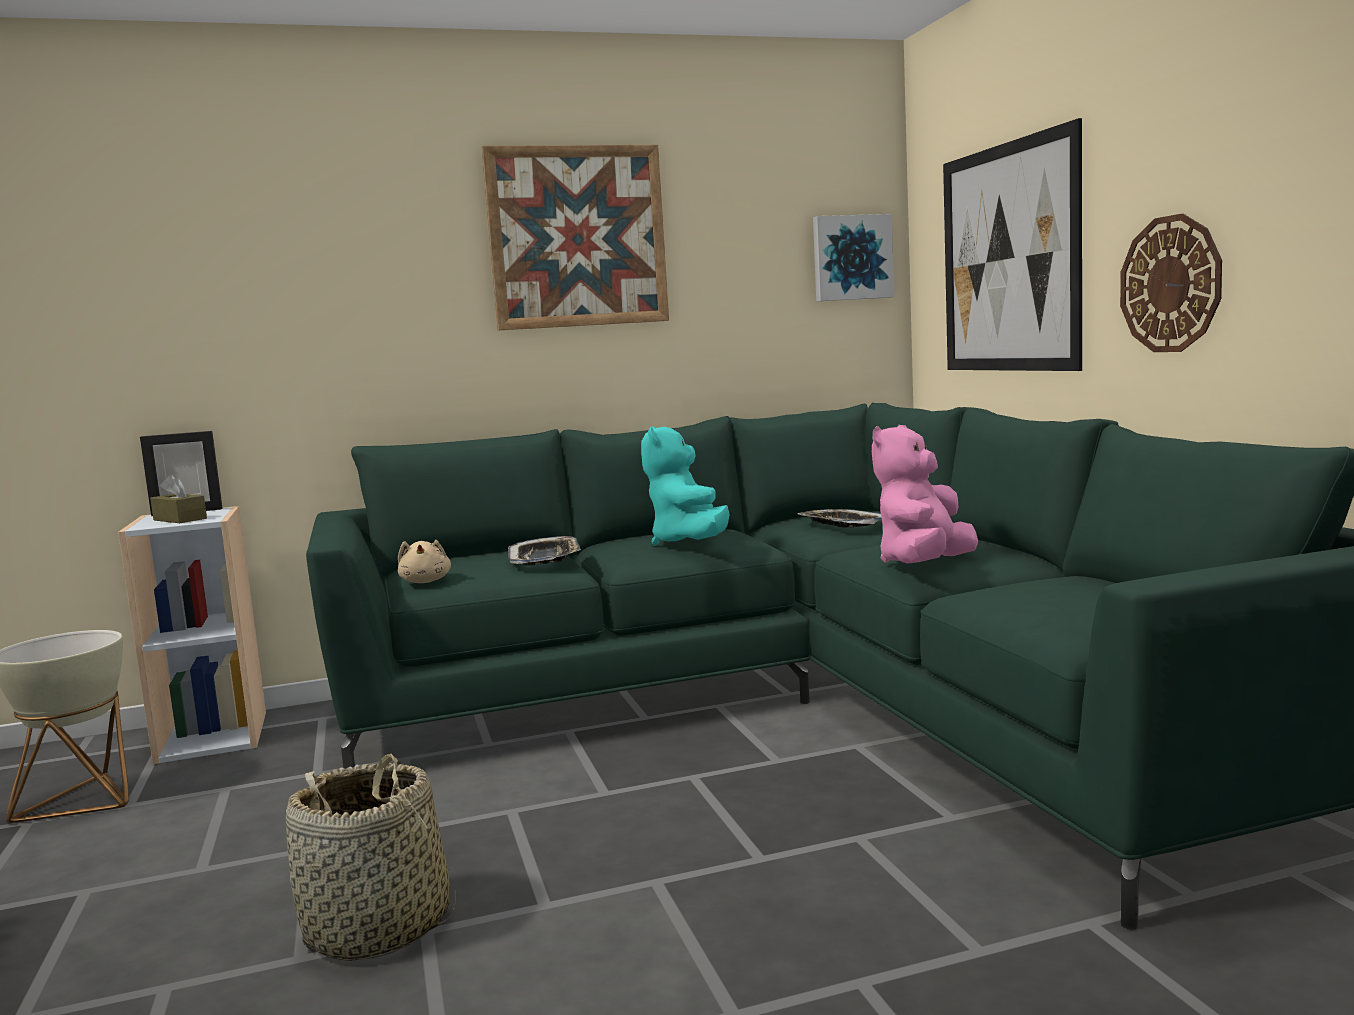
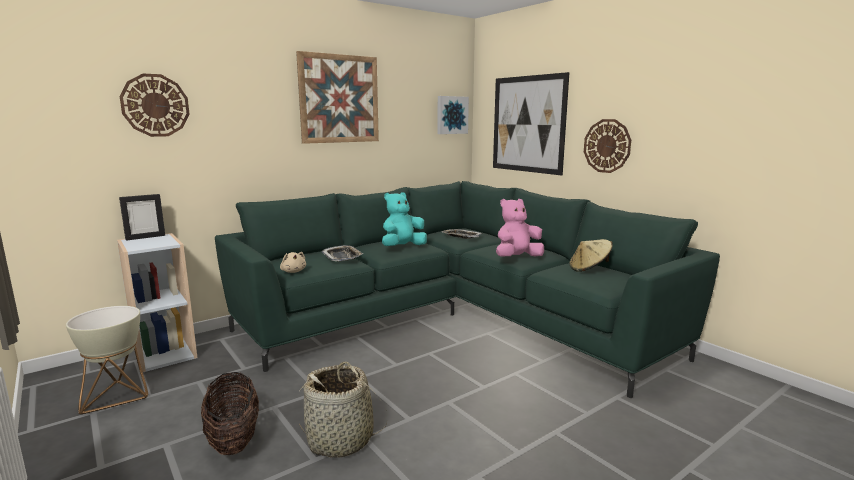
camera: 20 degrees left, 5 degrees up
(180, 519) = (150, 243): brown tissue box -> none
(196, 897) = (233, 439): none -> basket
(211, 268) = (155, 105): none -> wall clock
(689, 543) = (402, 247): turquoise plush toy -> turquoise plush toy turned 75 degrees clockwise
(924, 565) = (517, 258): pink plush toy -> pink plush toy turned 45 degrees clockwise
(1083, 589) = (589, 269): none -> beige hat

